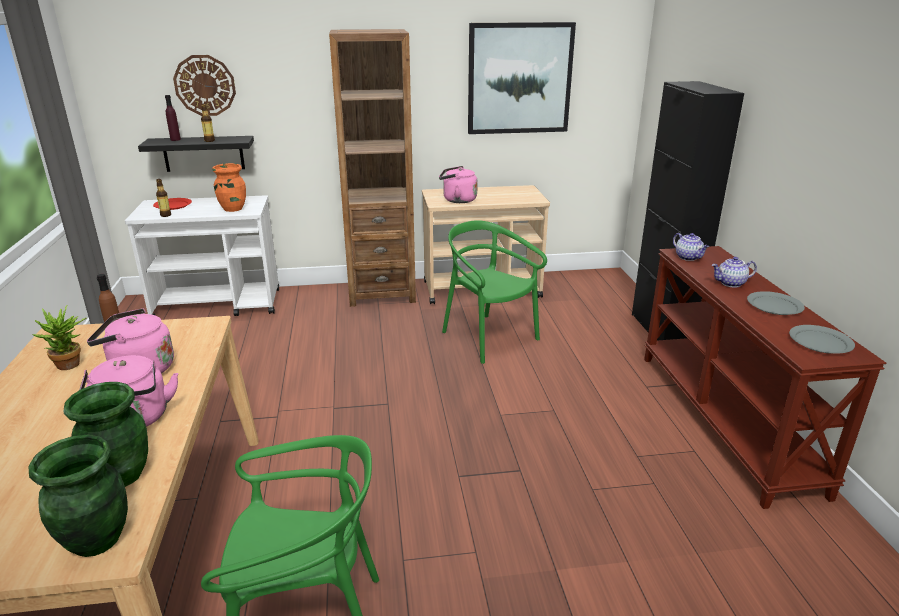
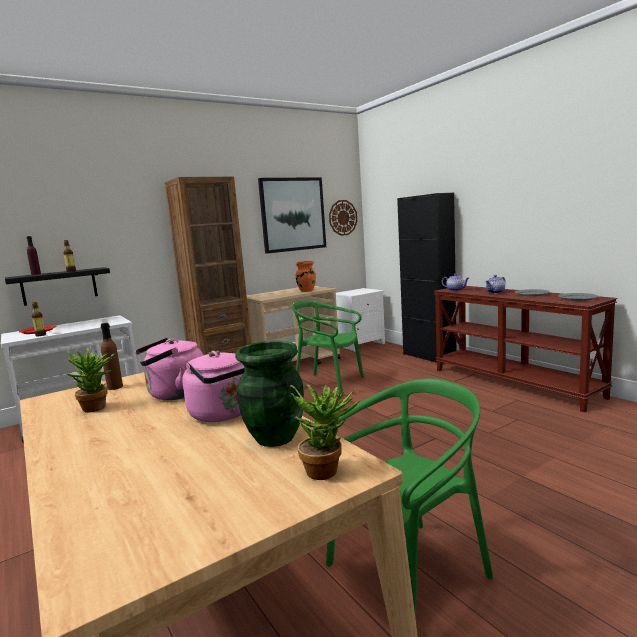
camera: 25 degrees left, 15 degrees down
(96, 541) = (327, 470): green vase -> potted plant
(205, 85) = (60, 228): wall clock -> wall clock (342, 217)
(232, 209) = (101, 323): orange vase -> orange vase (306, 291)
(457, 200) = (274, 295): pink kettle -> none
(594, 278) = (360, 344): none -> white nightstand

